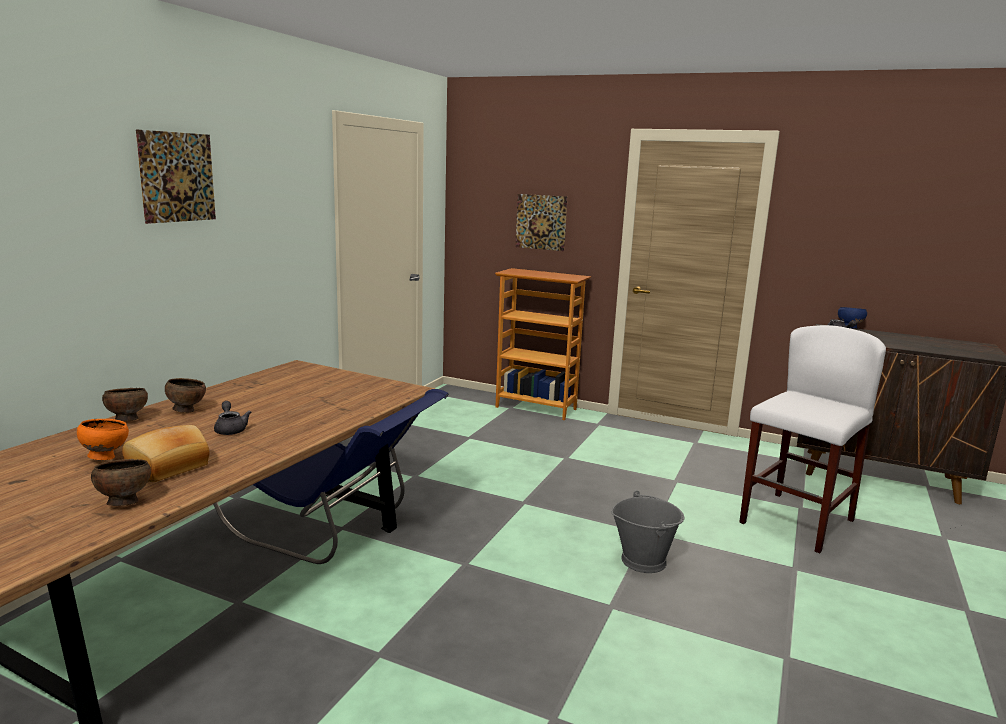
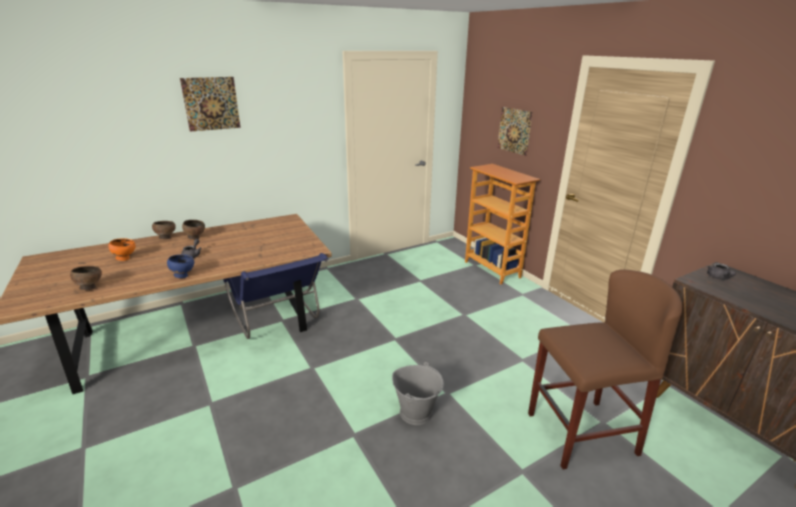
camera: 35 degrees right, 10 degrees up
(168, 468) = (134, 272): bread -> none
(796, 521) = (581, 433): white stool -> brown stool
(849, 328) = (745, 275): blue bowl -> blue bowl (183, 276)

